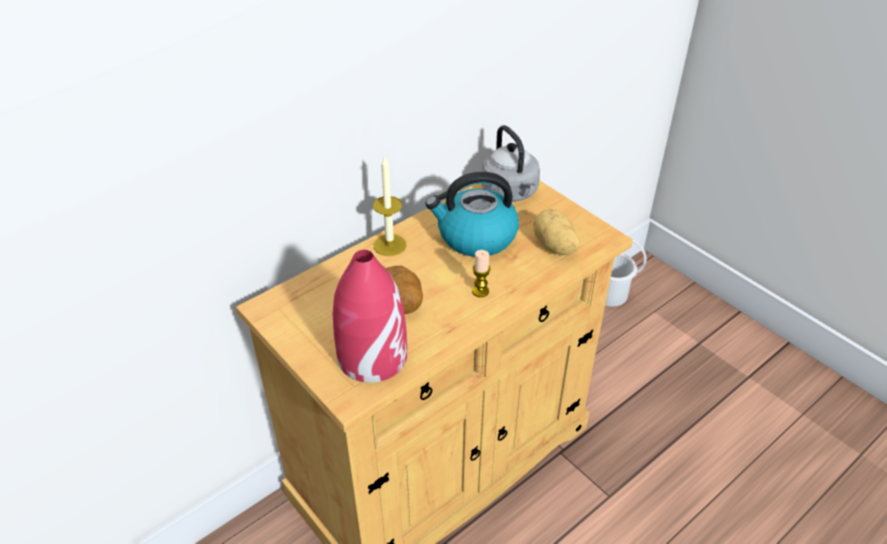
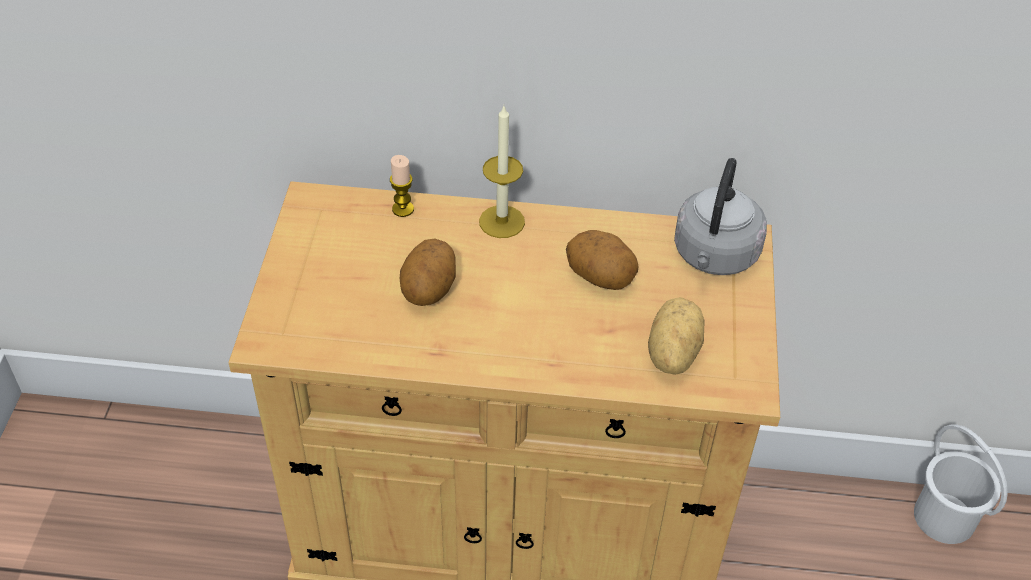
camera: 45 degrees right, 5 degrees up
(371, 356) = (333, 319): red vase -> none
(475, 237) = (600, 277): kettle -> potato
(480, 291) = (520, 338): candle -> candle (403, 209)

